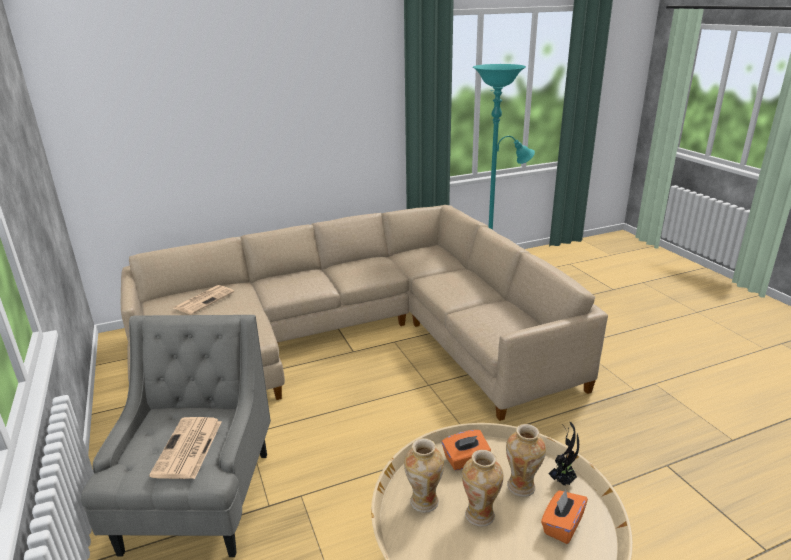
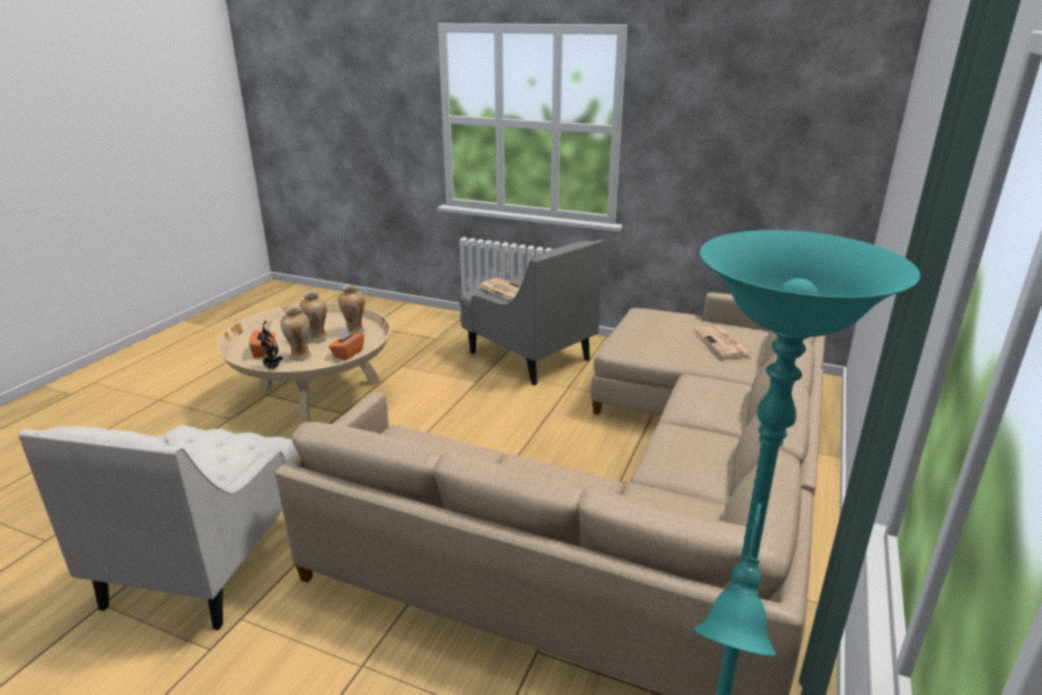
camera: 135 degrees right, 0 degrees up
(655, 435) = (207, 560): none -> white armchair

